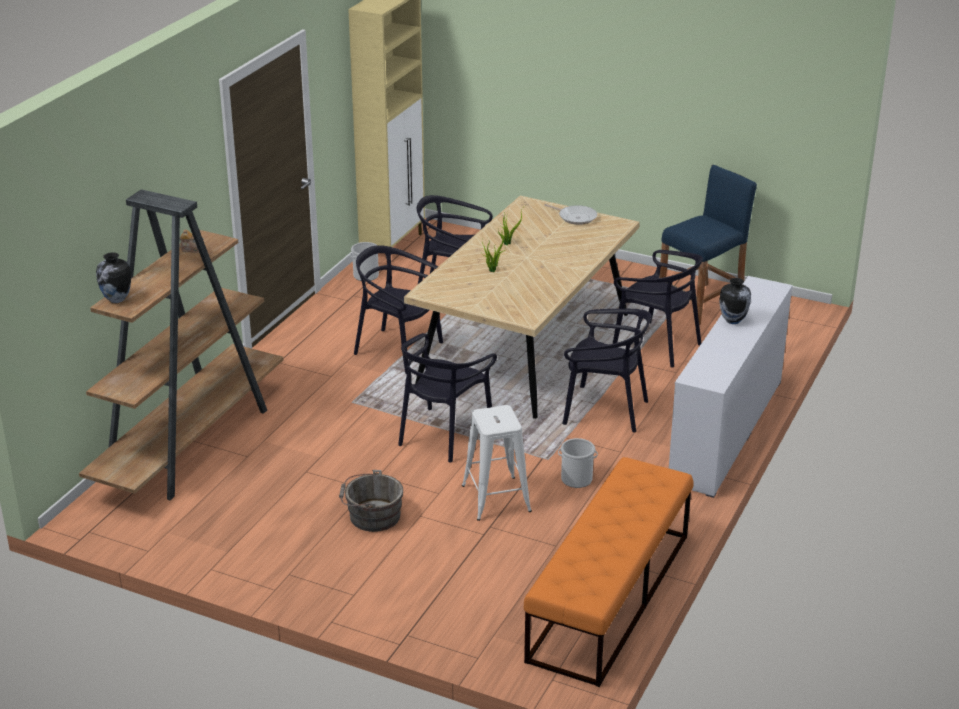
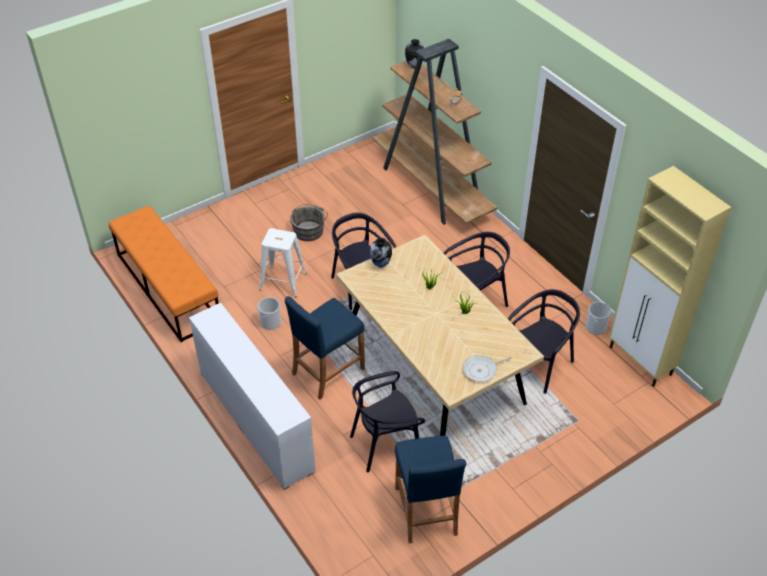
camera: 120 degrees right, 15 degrees up
(604, 410) = (328, 371): black chair -> blue stool
(733, 320) = (260, 370): vase -> vase (381, 264)

